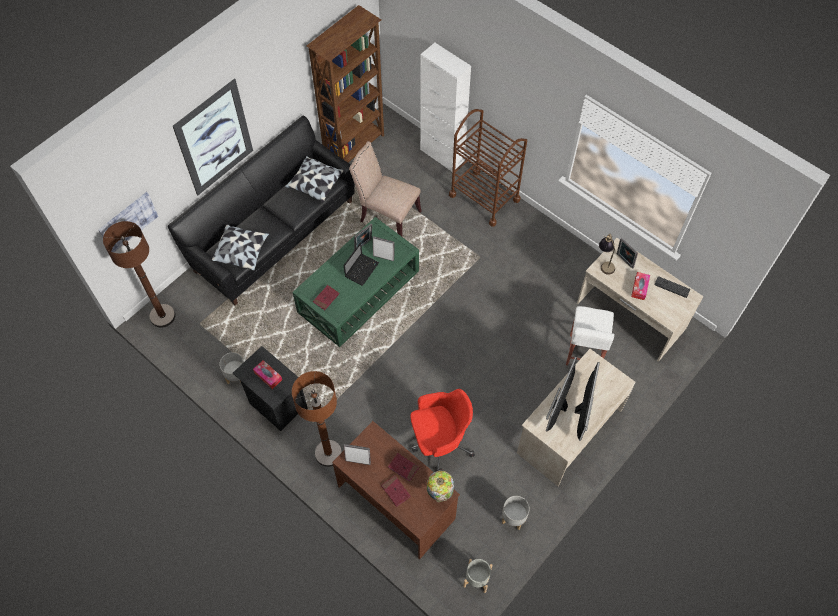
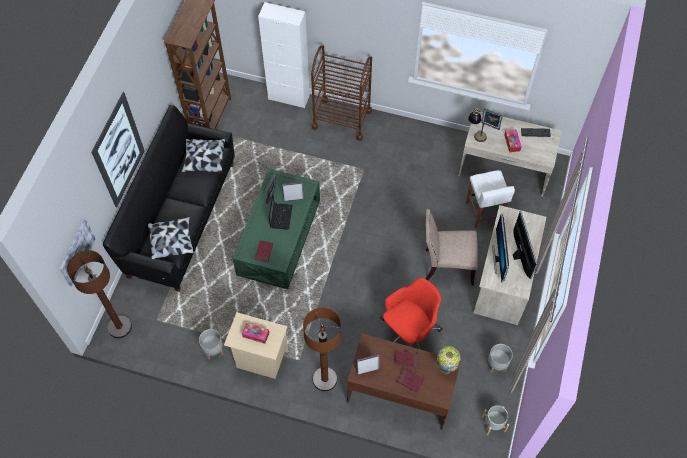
camera: 25 degrees left, 0 degrees up
(276, 405) = (260, 359): black nightstand -> beige nightstand
(387, 216) = (270, 165): beige chair -> beige chair (446, 265)

